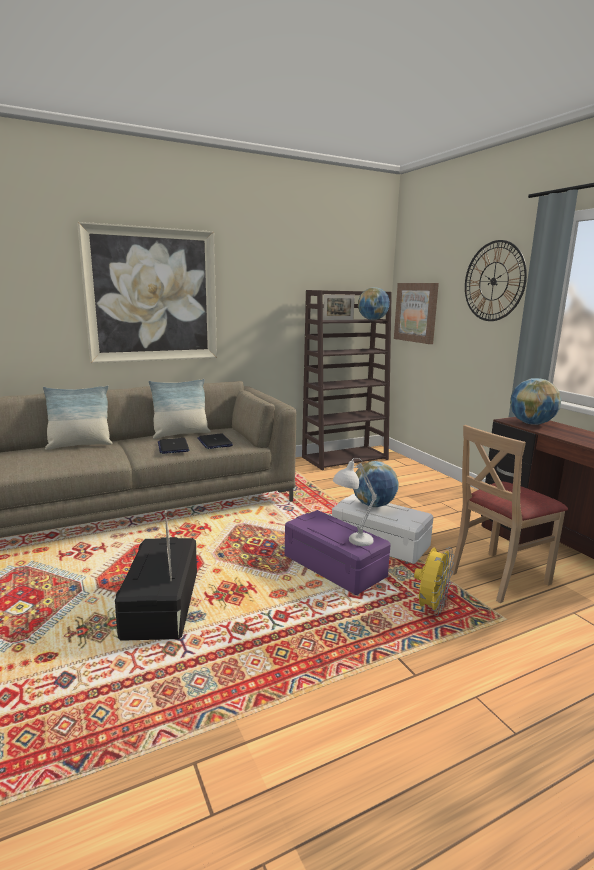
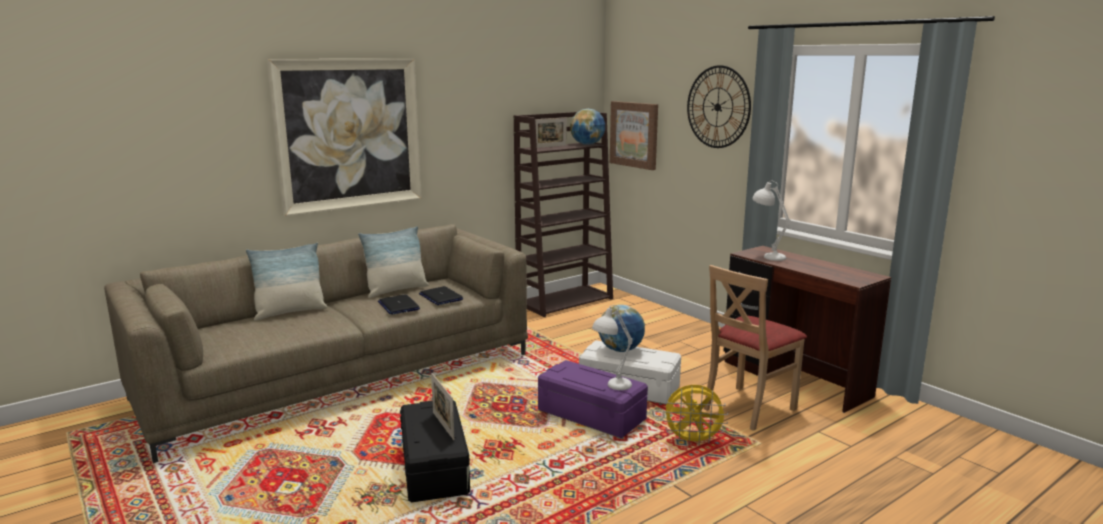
camera: 10 degrees left, 0 degrees up
(431, 607) = (693, 441): yellow fan -> yellow fan turned 75 degrees clockwise
(531, 423) = (767, 256): globe -> white table lamp

